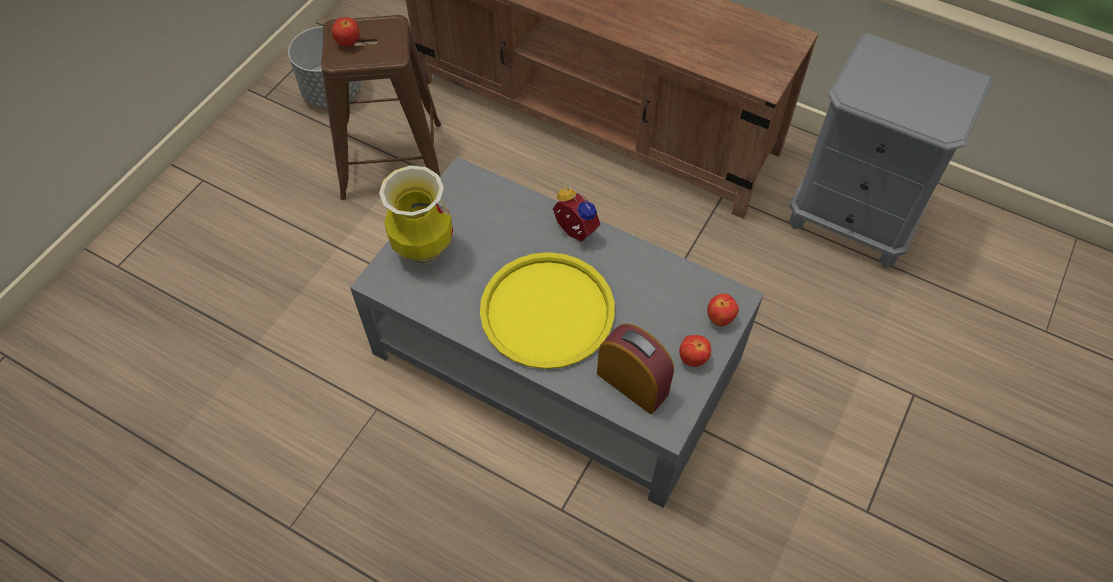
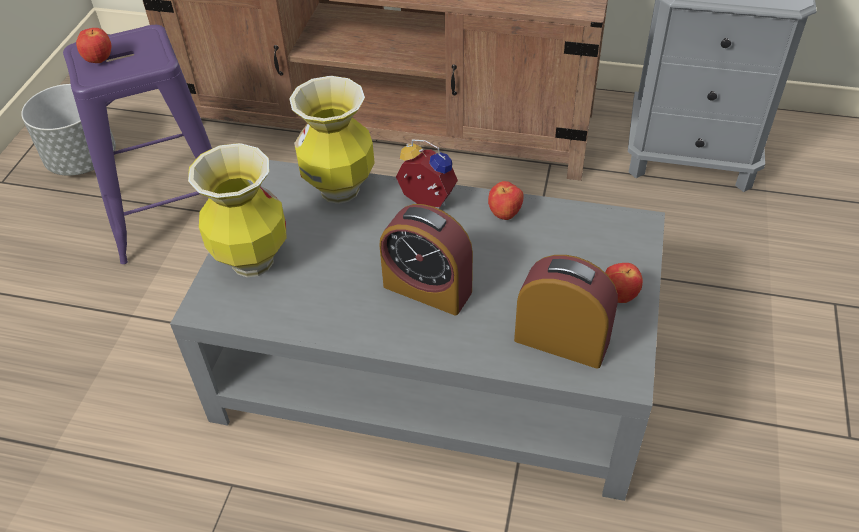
camera: 15 degrees left, 10 degrees down
(393, 160) = (173, 211): brown stool -> purple stool
(510, 203) = (340, 190): none -> vase
(547, 311) = (427, 289): yellow tray -> alarm clock
(720, 319) = (630, 248): apple -> apple (505, 215)

